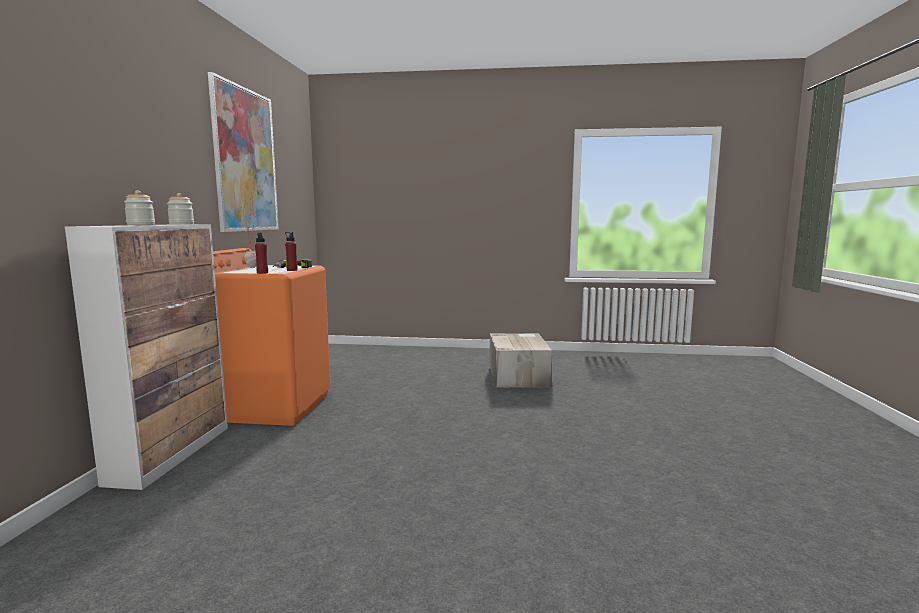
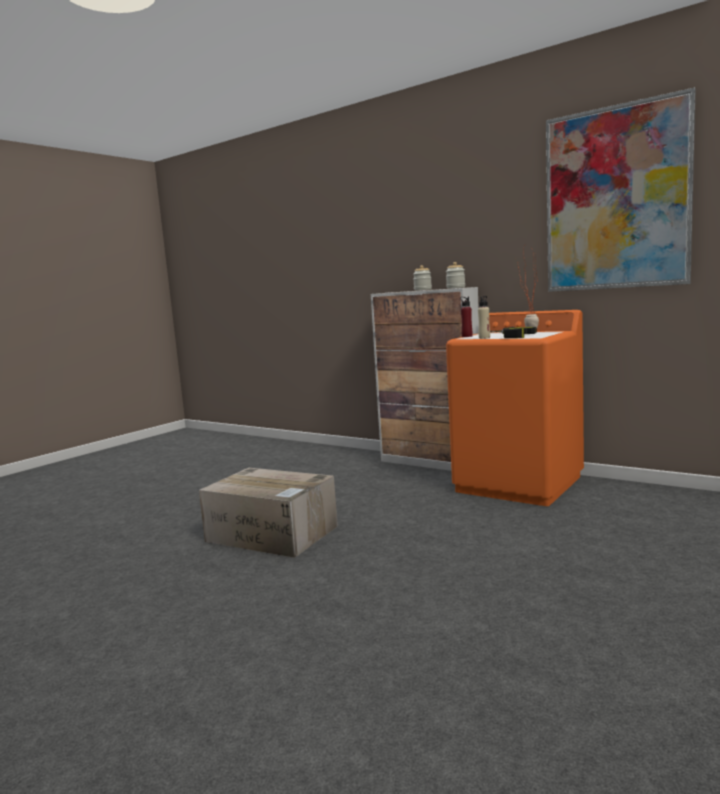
camera: 120 degrees right, 0 degrees up
(292, 270) = (484, 338): red bottle -> beige bottle
(517, 375) = (586, 669): cardboard box -> cardboard box (273, 534)

